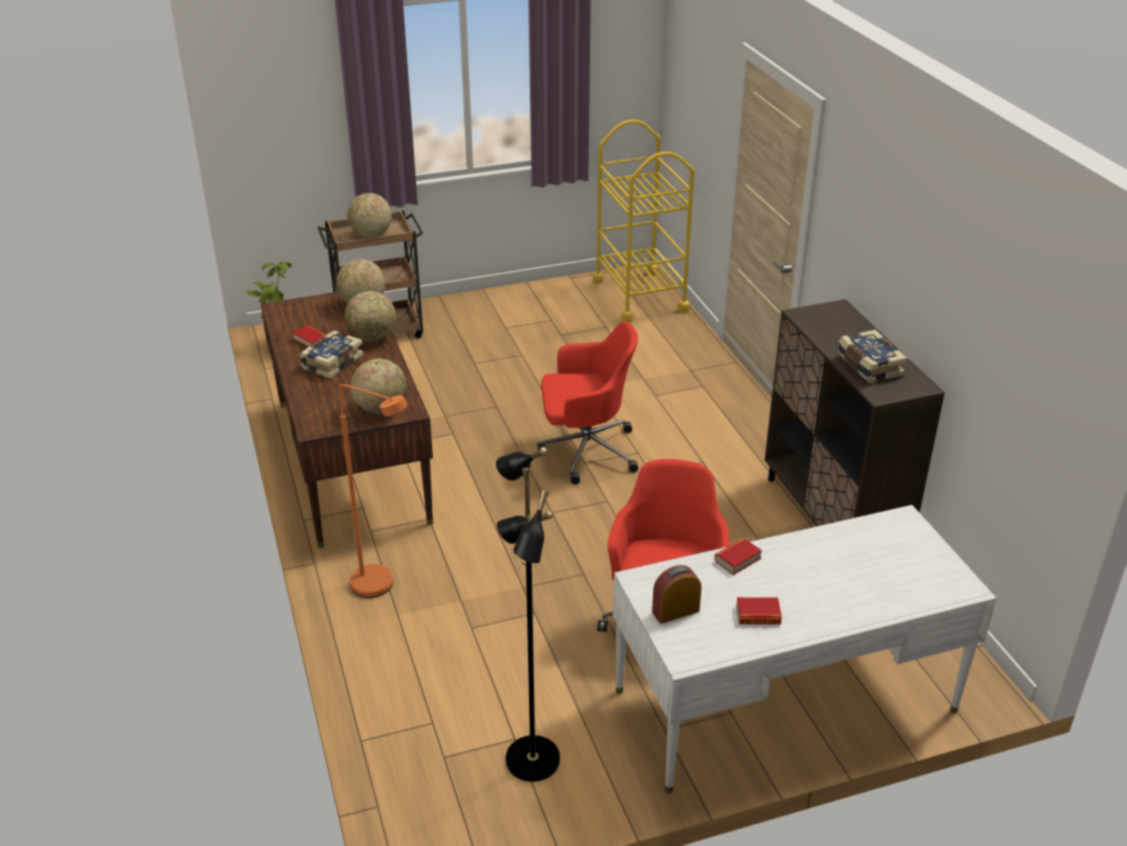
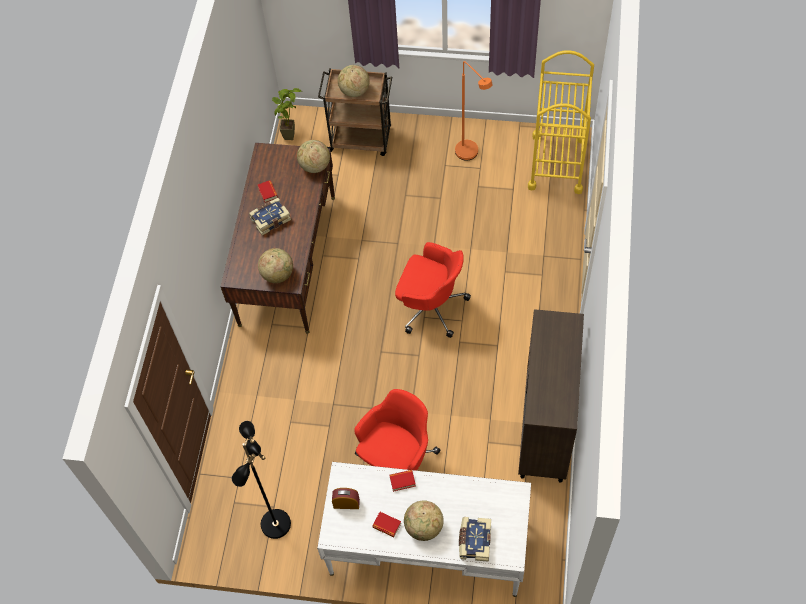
camera: 30 degrees right, 25 degrees up
(372, 338) = (304, 204): globe -> globe (424, 527)
(382, 587) = (258, 371): orange floor lamp -> orange floor lamp (470, 155)
(868, 366) = (548, 386): book -> book (474, 541)

